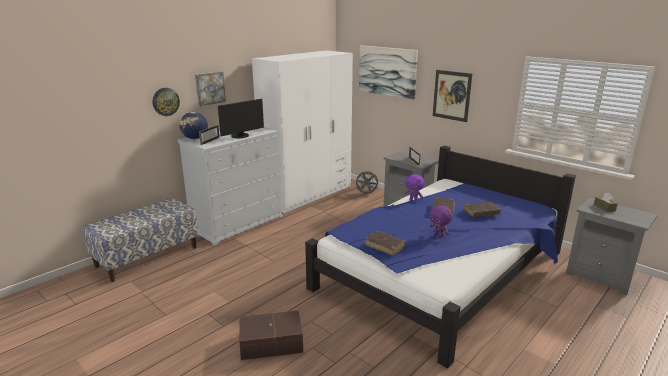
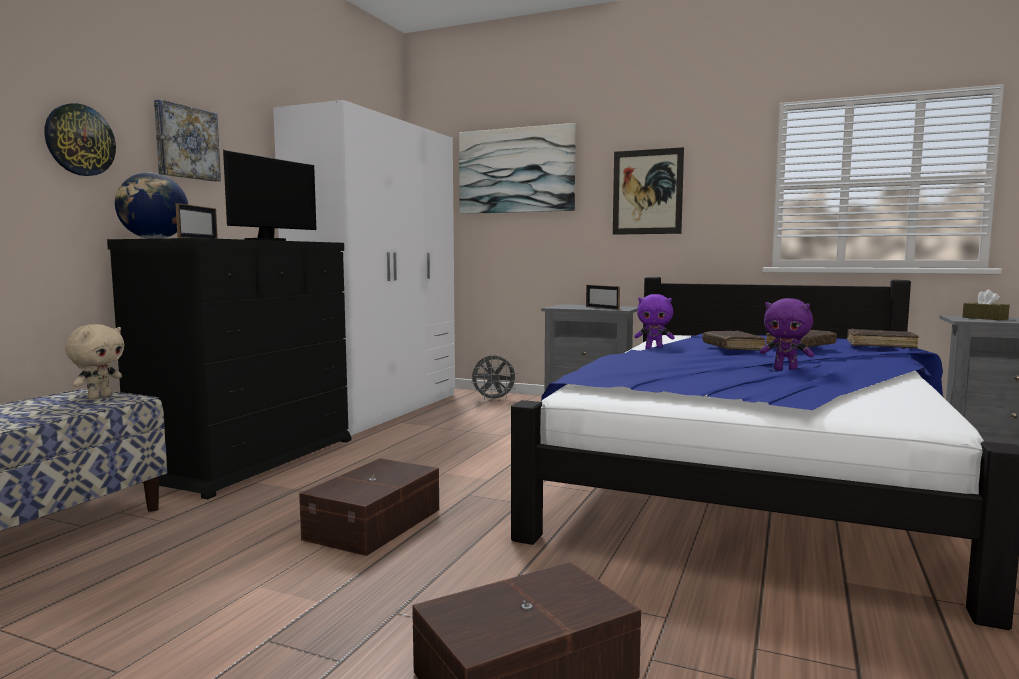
camera: 20 degrees left, 15 degrees down
(175, 206) = (99, 397): none -> beige plush toy
(237, 222) = (248, 459): white dresser -> black dresser
(264, 270) = (376, 524): none -> brown storage box
(384, 246) = (715, 383): brown book -> brown book (880, 345)

